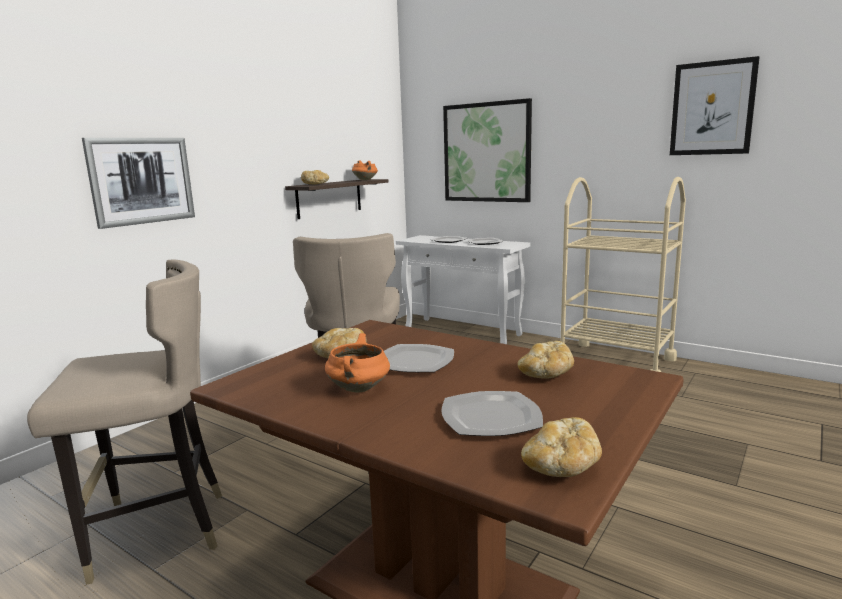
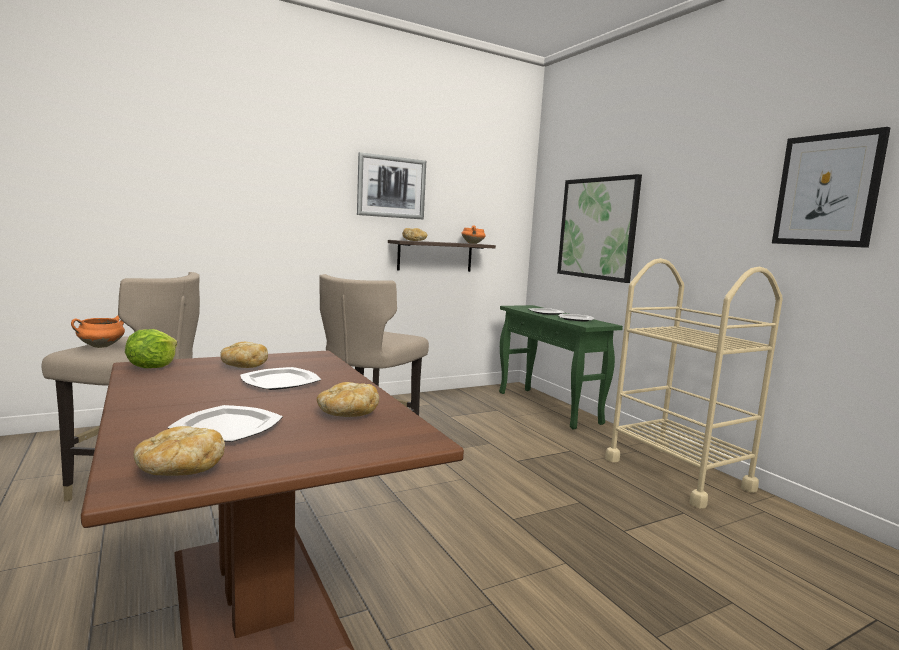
camera: 25 degrees right, 5 degrees down
(142, 180) = (251, 219): picture -> picture (391, 187)
(251, 382) = (152, 367): none -> lettuce
(359, 389) = (199, 387): orange cooking pot -> orange cooking pot (100, 346)
(463, 331) = (548, 407): white console table -> green console table

